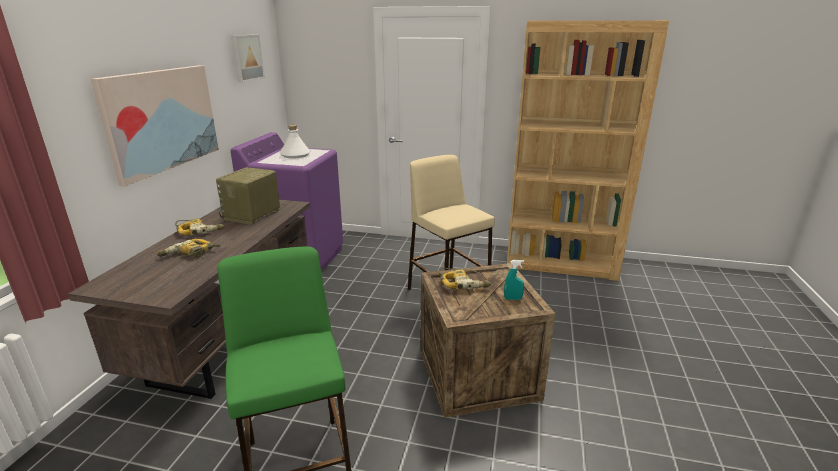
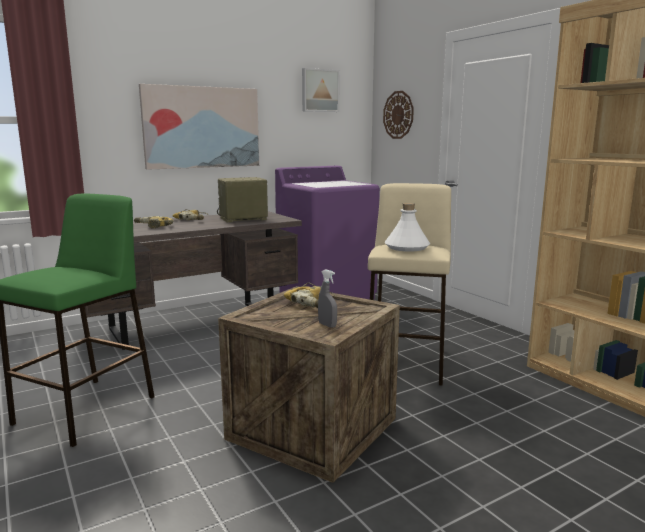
camera: 45 degrees right, 10 degrees down
(295, 155) = (332, 183): white bottle -> white bottle (407, 247)
(320, 77) = (398, 115): none -> wall clock
(513, 299) = (327, 325): turquoise spray bottle -> grey spray bottle

